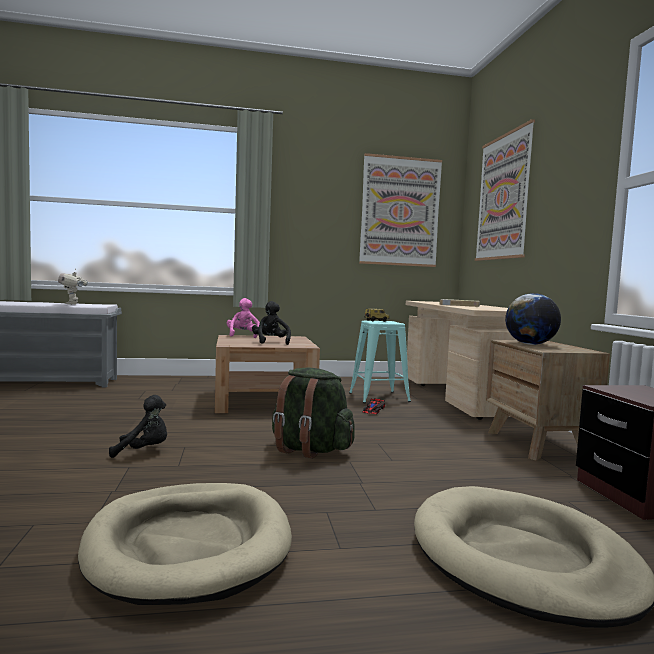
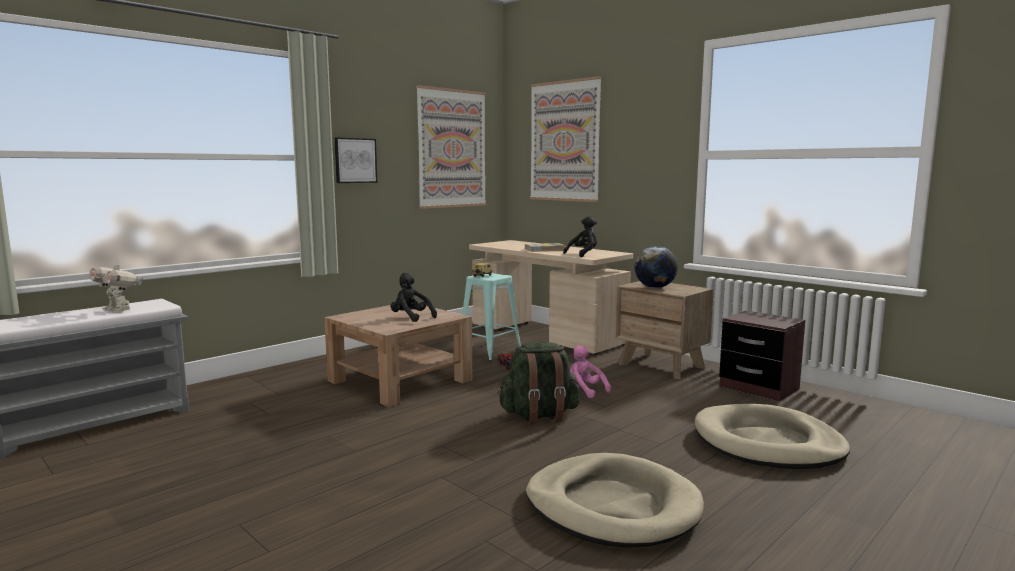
camera: 35 degrees left, 5 degrees up
(143, 451) = (418, 461): black plush toy -> black plush toy (583, 254)
(243, 336) = (354, 313): pink plush toy -> pink plush toy (584, 391)
(297, 217) = (355, 160): none -> picture

